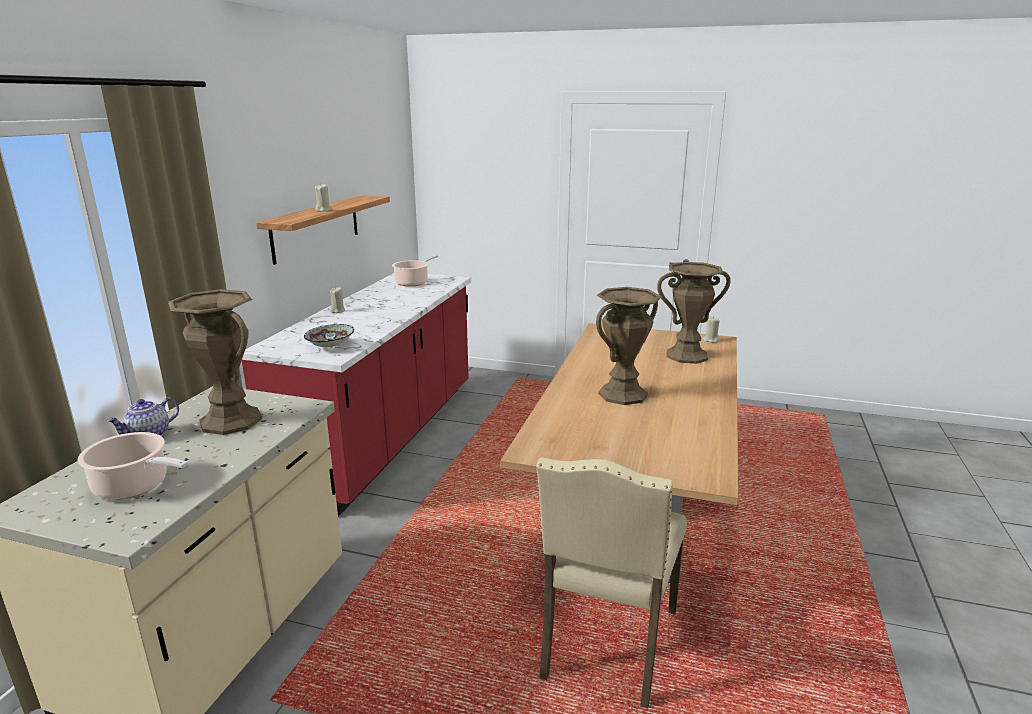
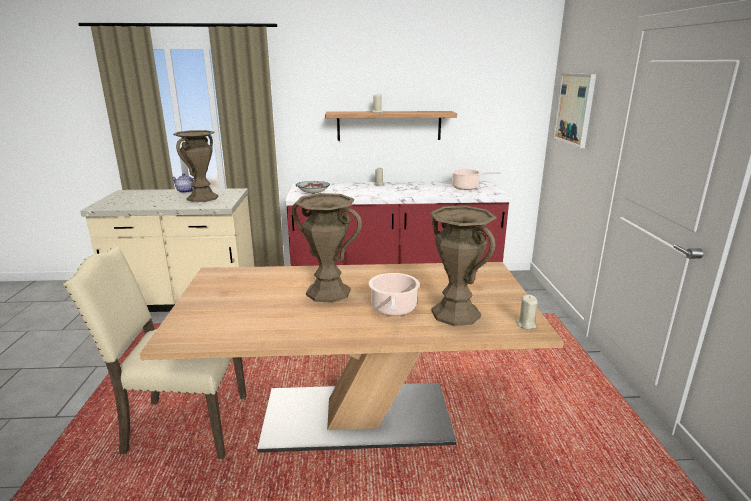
camera: 70 degrees right, 0 degrees up
(134, 486) = (137, 199): cooking pot -> cooking pot (393, 309)
(473, 175) = (574, 109): none -> picture

